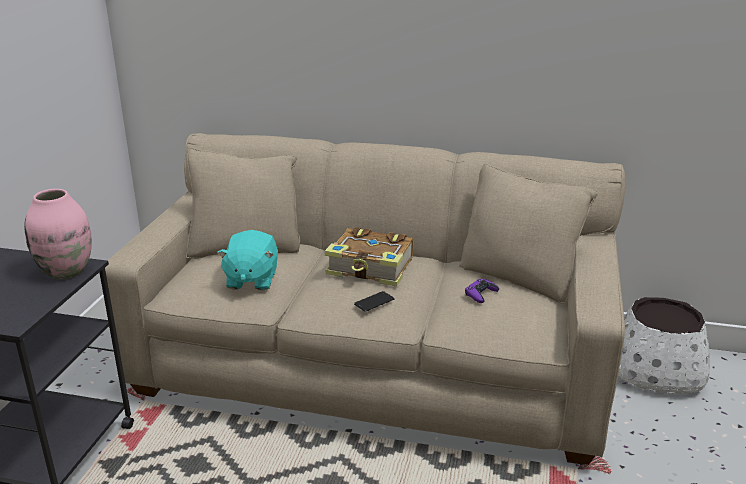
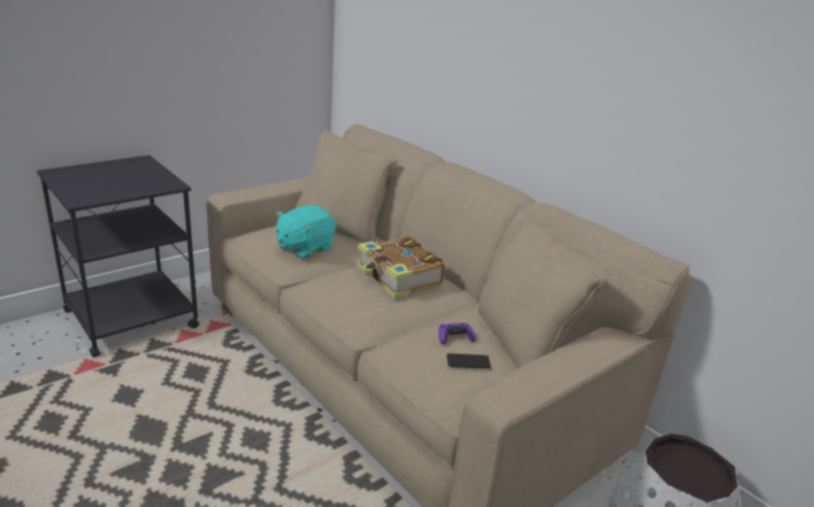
camera: 35 degrees right, 0 degrees up
(67, 271) = (158, 184): pink vase -> none
(374, 302) = (360, 302): phone -> phone (468, 362)

